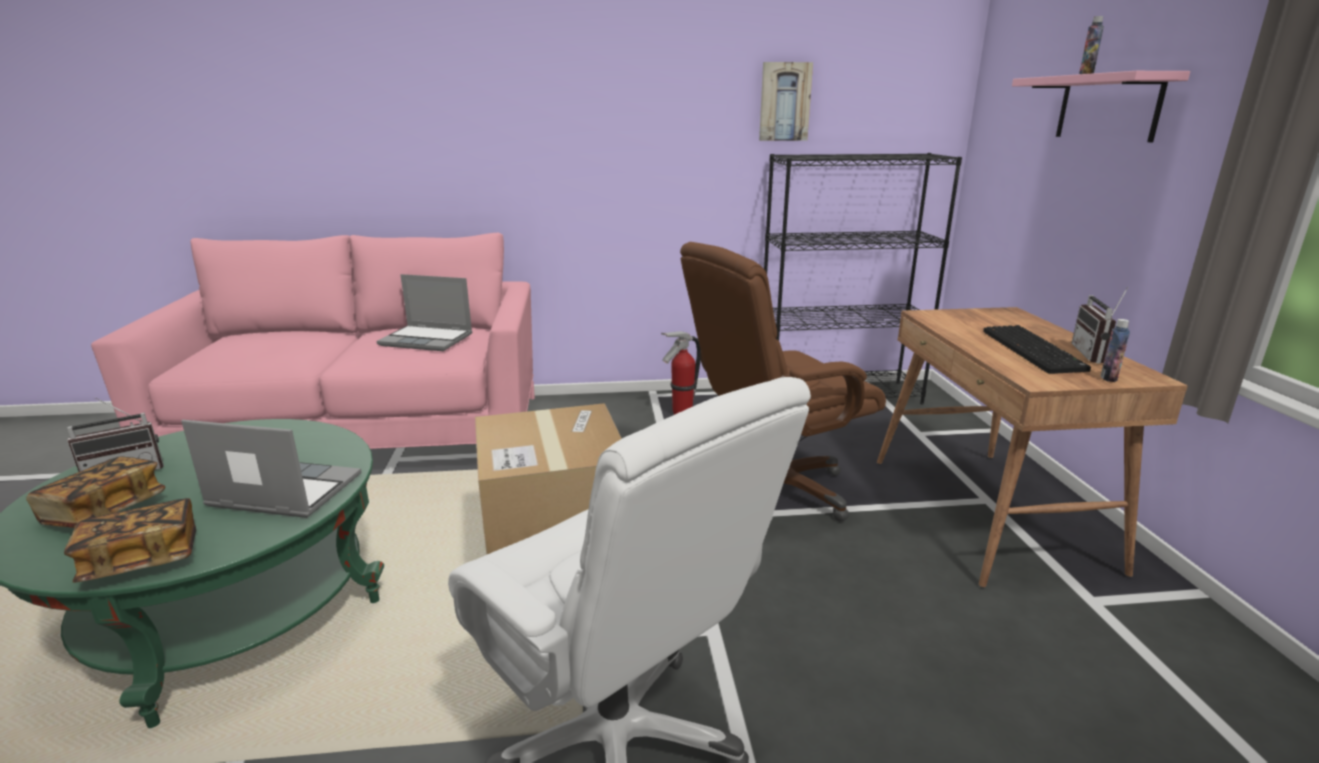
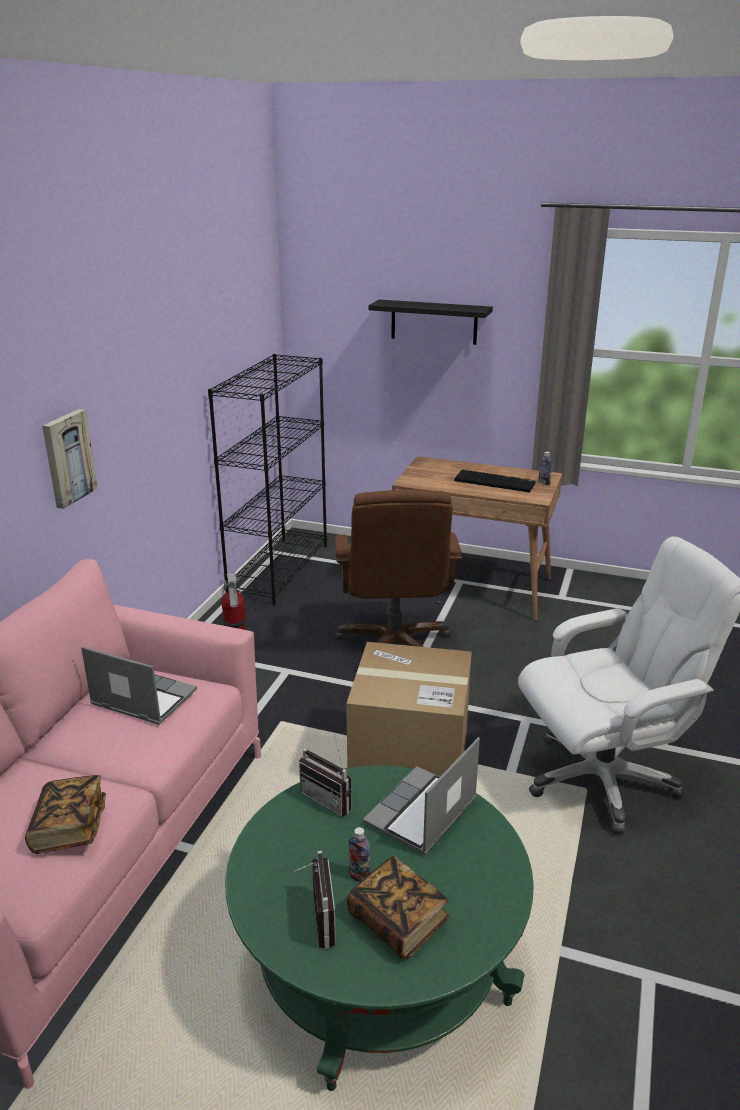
camera: 65 degrees left, 5 degrees up
(142, 559) = (496, 884): book -> book (69, 828)
(428, 340) = (142, 699): laptop -> laptop turned 105 degrees counterclockwise
(784, 102) = (206, 341): picture -> picture (67, 458)
(1086, 74) = (435, 307): bottle -> bottle (359, 876)
(1095, 355) = (512, 472): radio -> radio (330, 798)
(1107, 107) = (434, 322): pink shelf -> black shelf

